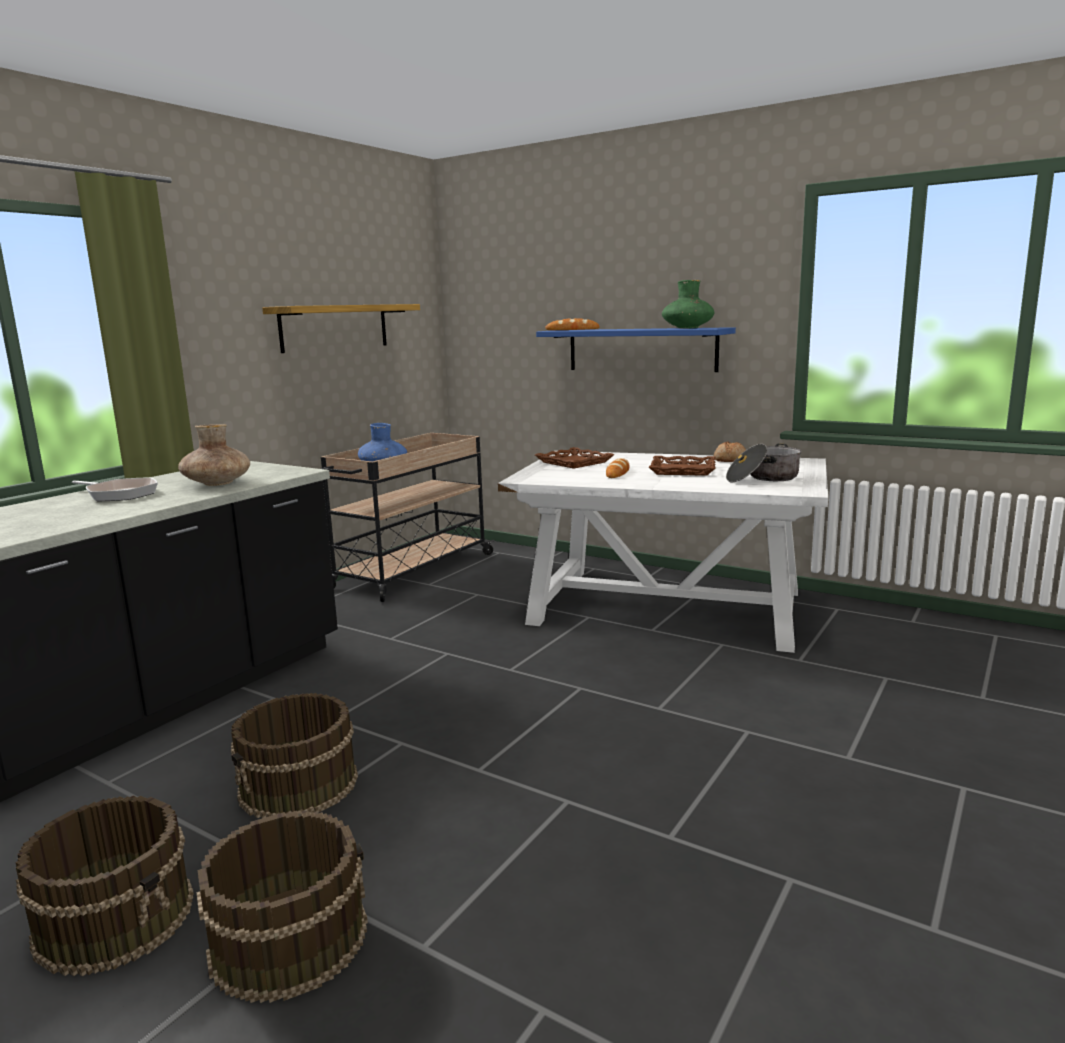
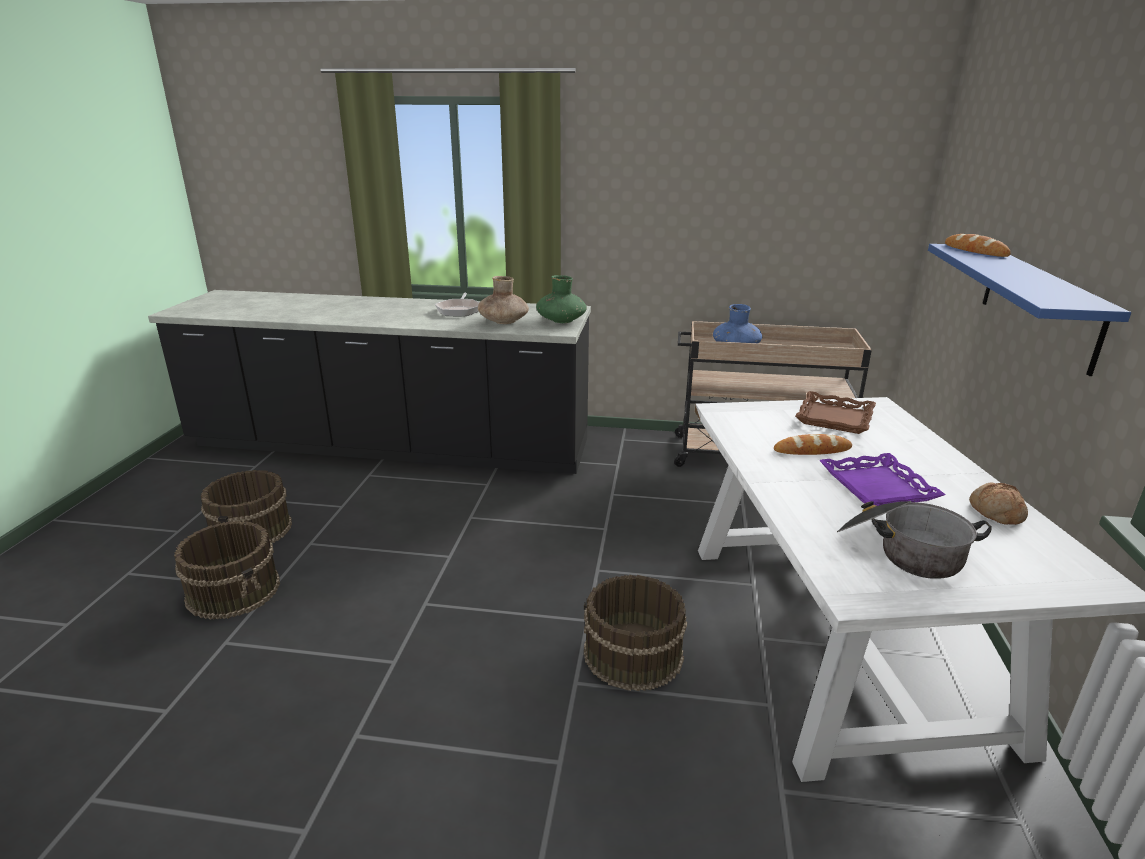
camera: 65 degrees right, 10 degrees up
(299, 785) = (382, 536): brown bucket -> brown bucket (632, 655)
(335, 327) = (750, 201): shelf -> none
(682, 470) = (876, 487): brown tray -> purple tray
(687, 328) = (1052, 291): green vase -> green vase (561, 321)

